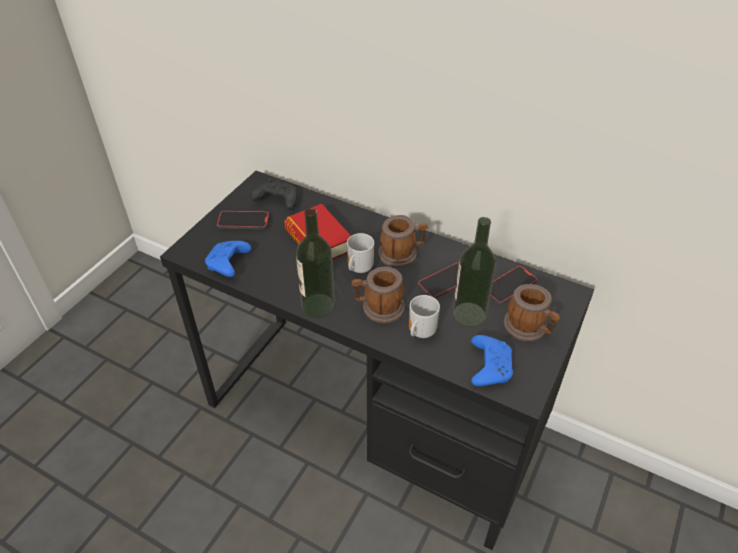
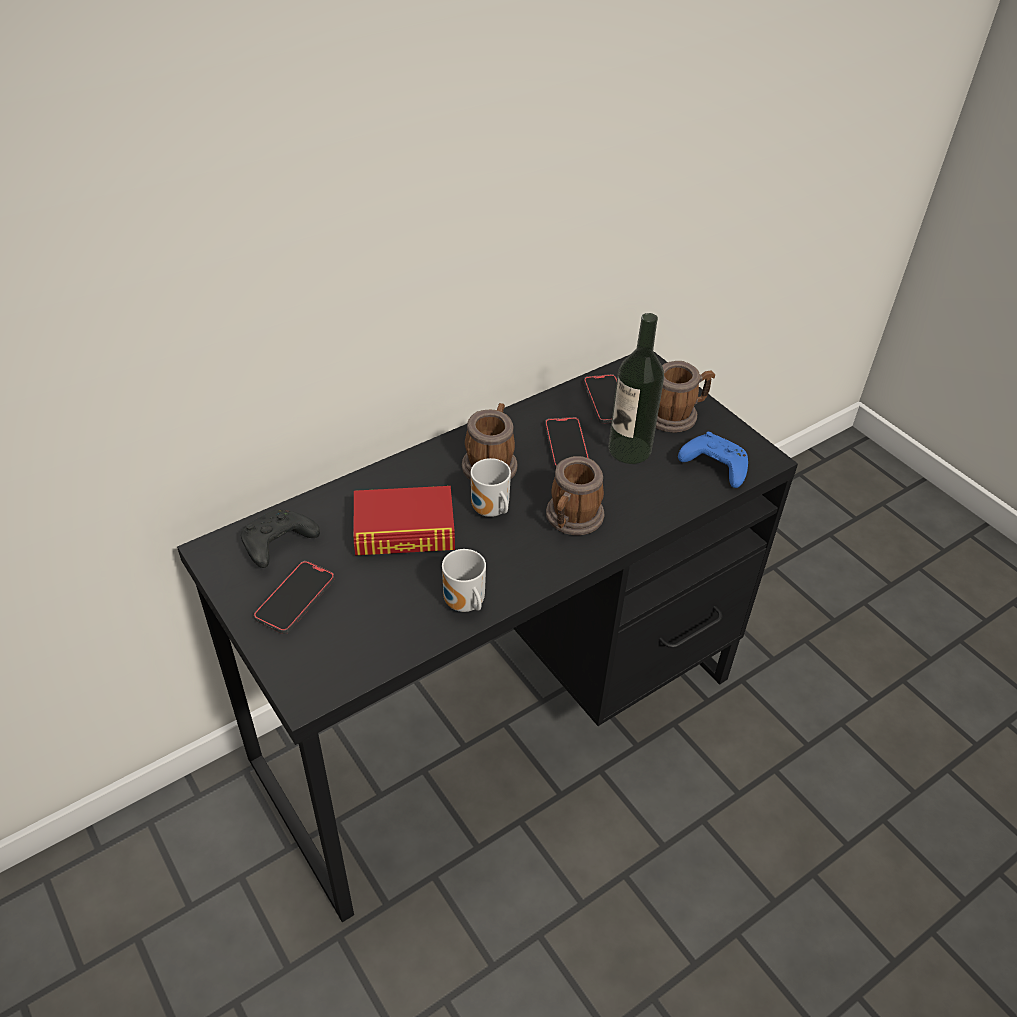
camera: 65 degrees left, 0 degrees up
(228, 264) = (379, 646): blue game controller -> none
(318, 305) = (531, 575): bottle -> none
(420, 332) = (633, 500): mug -> mug (464, 605)

